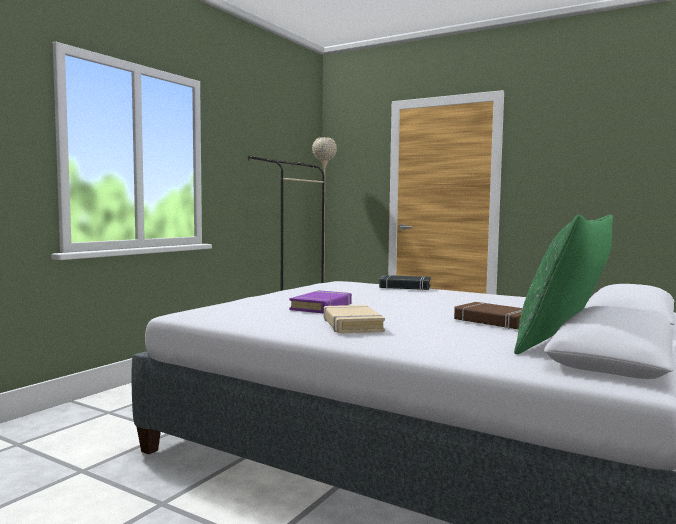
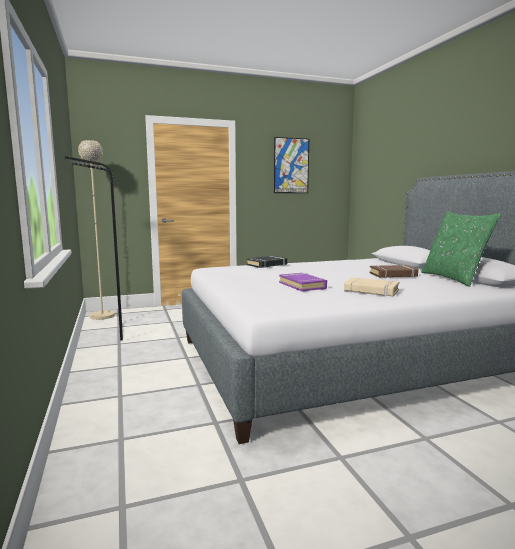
camera: 50 degrees left, 5 degrees up
(596, 147) = (291, 165): none -> picture

